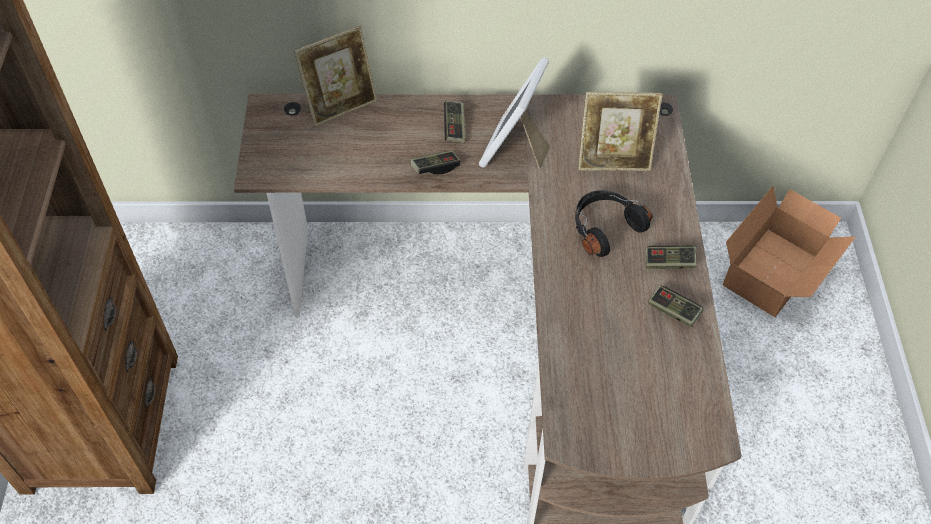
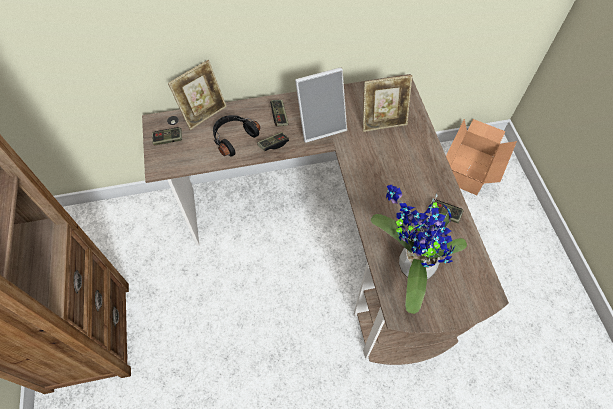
camera: 10 degrees left, 5 degrees up
(515, 150) = (320, 125): picture frame -> picture frame turned 120 degrees counterclockwise
(602, 376) = (410, 265): none -> potted plant
(604, 227) = (388, 166): black headphones -> black headphones (233, 138)
(669, 263) = (433, 182): game controller -> game controller (168, 139)

